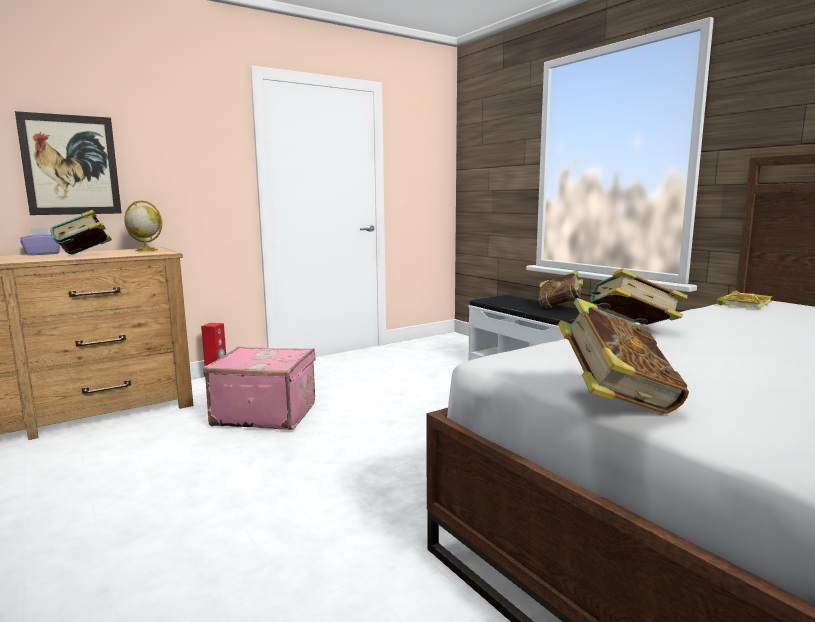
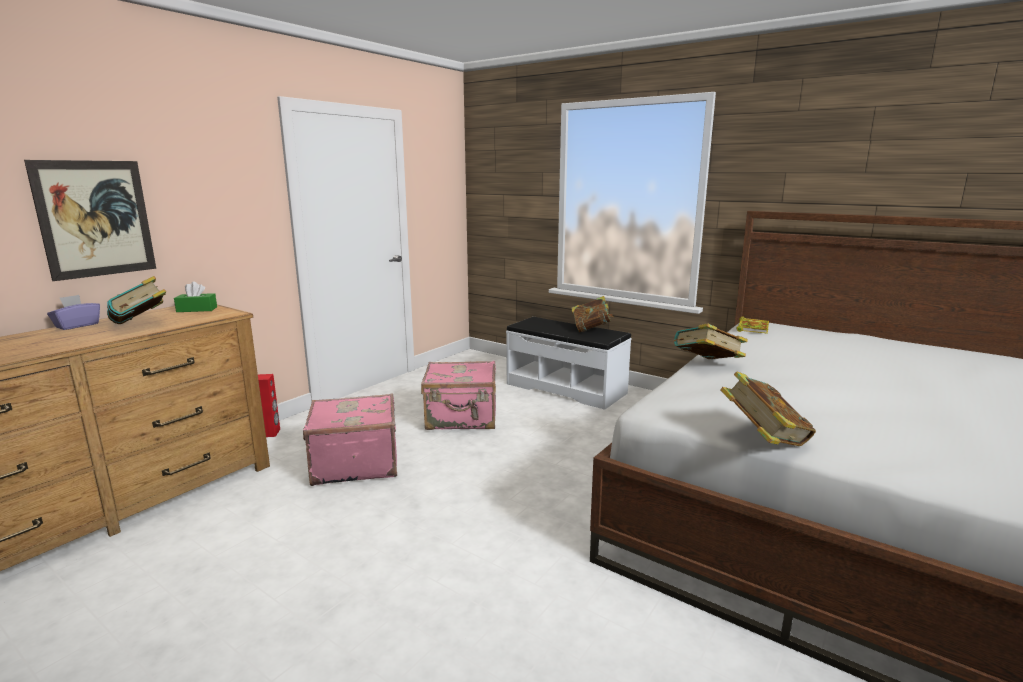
camera: 20 degrees left, 5 degrees up
(145, 250) = (197, 309): globe -> green tissue box
(398, 389) = (462, 418): none -> pink suitcase

